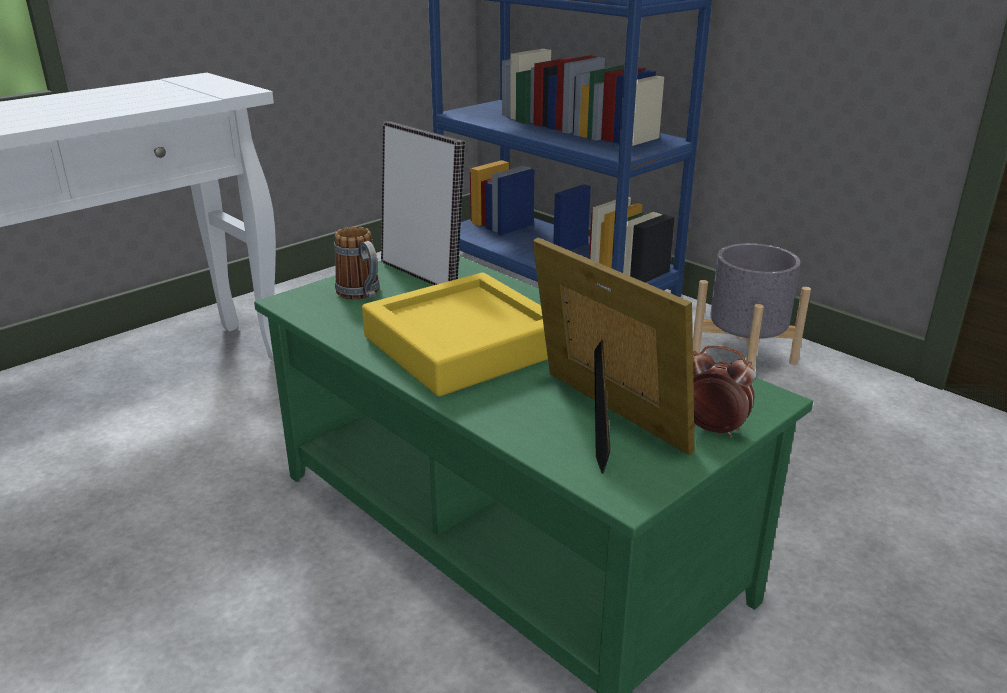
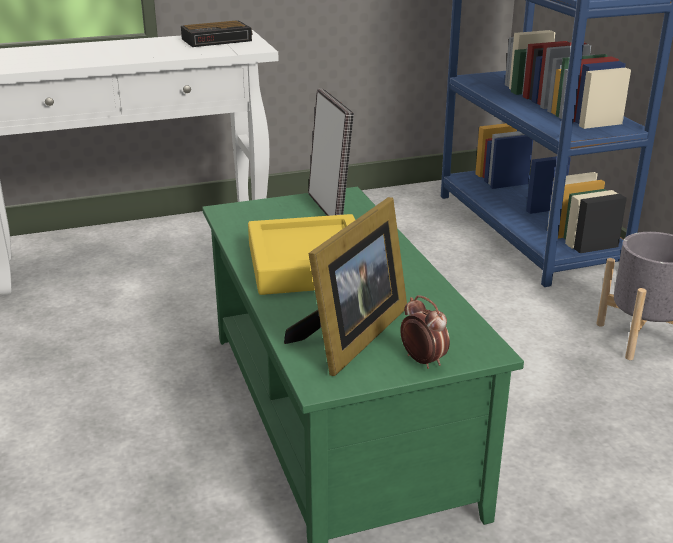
camera: 25 degrees right, 0 degrees up
(174, 86) = (218, 40): none -> alarm clock
(362, 295) = (274, 215): mug -> none
(603, 421) = (351, 336): picture frame -> picture frame turned 45 degrees clockwise

